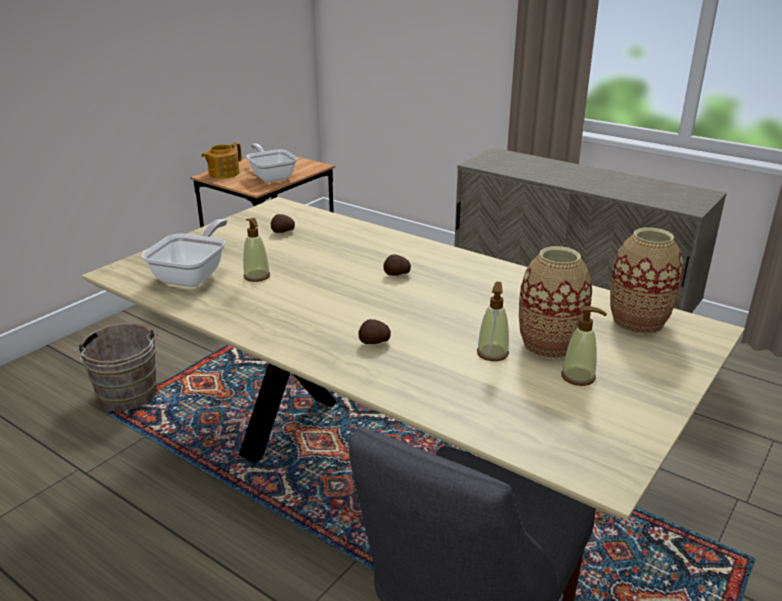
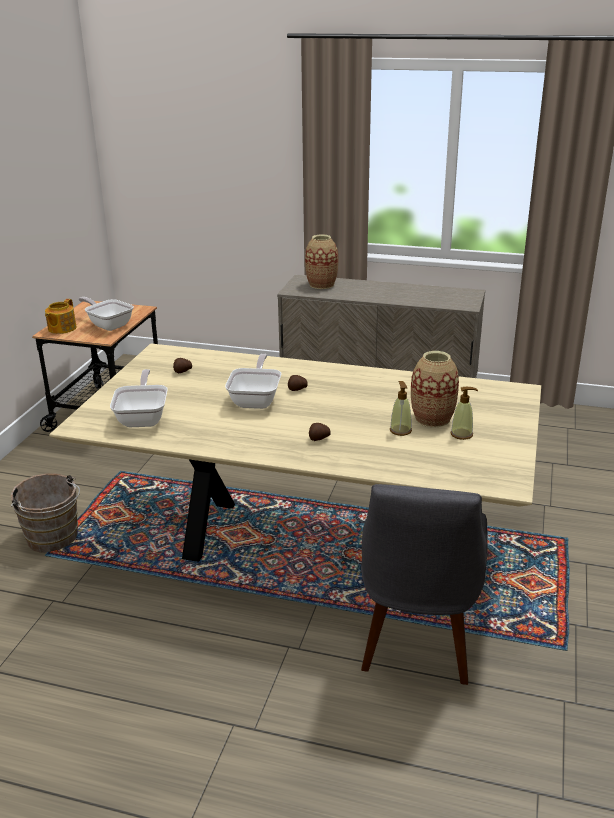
camera: 20 degrees left, 0 degrees up
(257, 276) = (194, 409): soap dispenser -> none
(338, 278) = (256, 399): none -> frying pan
(637, 322) = (477, 393): vase -> vase (321, 285)

